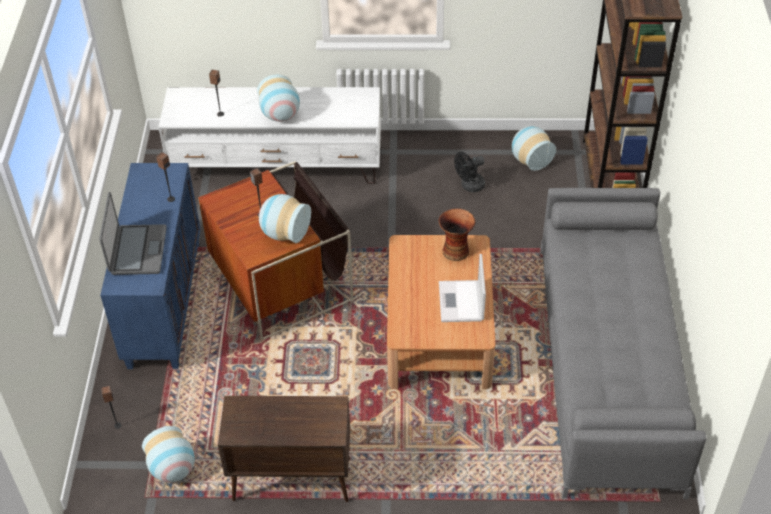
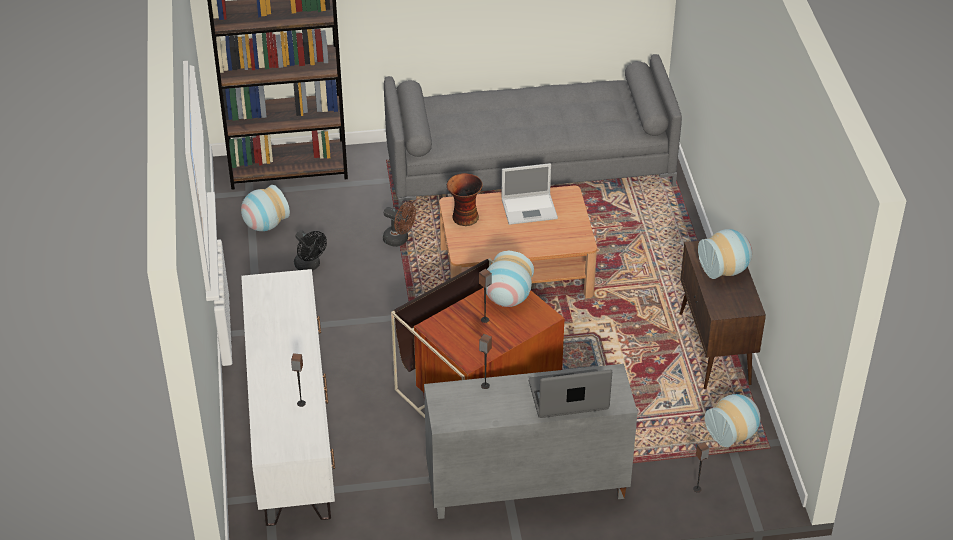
camera: 100 degrees left, 5 degrees down
(163, 303) = (526, 488): blue cabinet -> grey cabinet
(280, 115) = (299, 350): vase -> vase (725, 269)
(497, 249) = (399, 240): none -> brown fan

